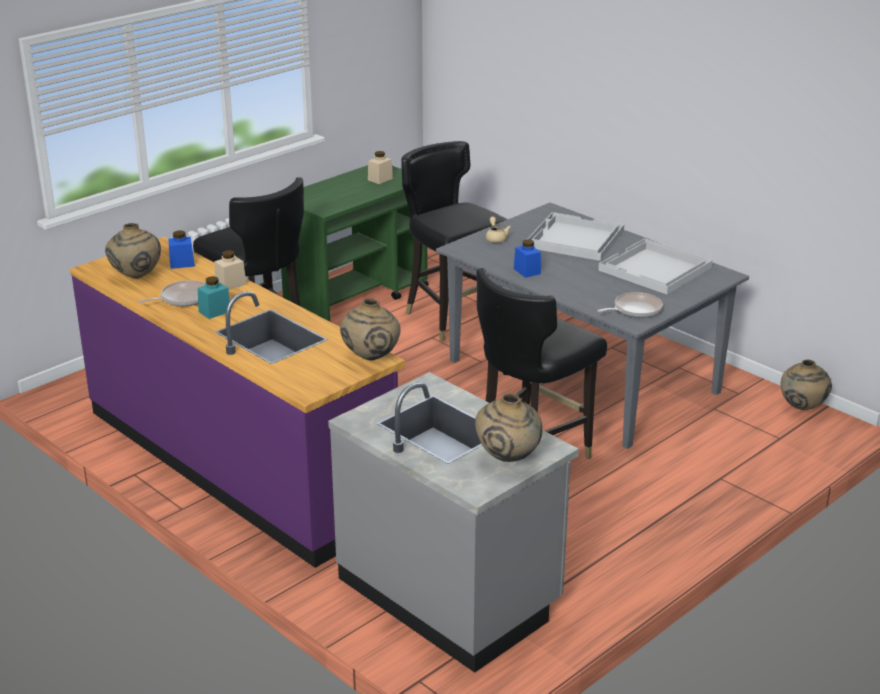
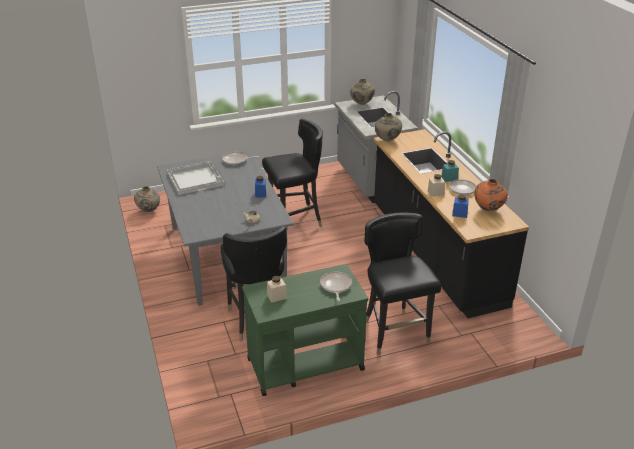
camera: 155 degrees left, 5 degrees up
(136, 277) = (488, 209): beige vase -> orange vase
(239, 462) = (434, 254): purple counter -> black counter
(320, 197) = (335, 286): none -> frying pan
(574, 239) = (209, 208): white tray -> none

